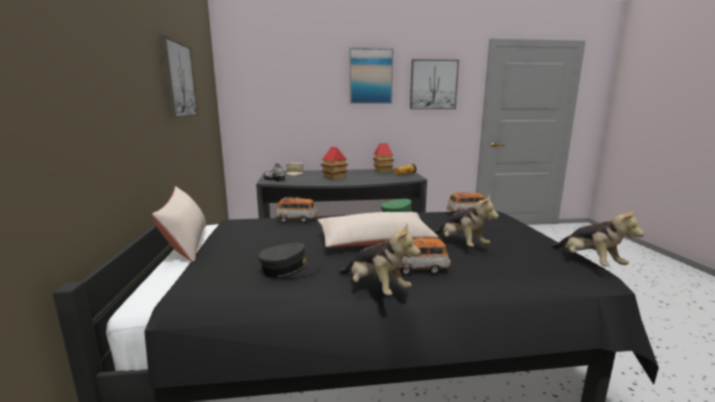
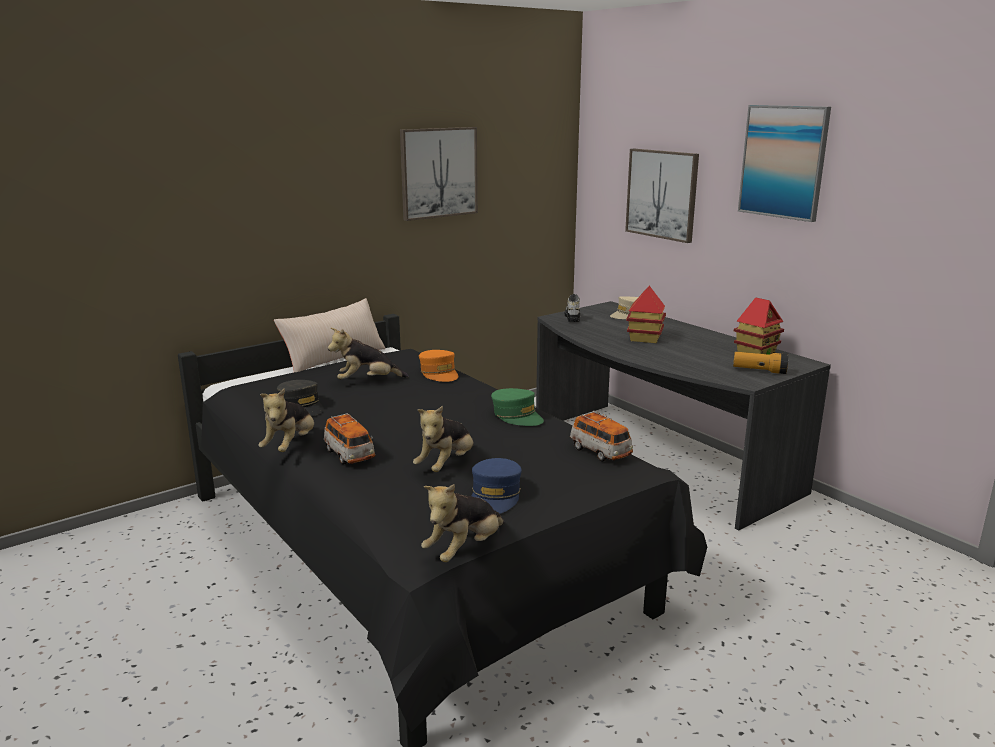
camera: 60 degrees right, 5 degrees up
(273, 239) = (367, 381): none -> plush toy
(296, 220) = (439, 373): toy car -> orange cap
(375, 240) = (410, 421): beige pillow -> none
(433, 84) = (912, 190): picture -> picture (662, 194)
(515, 242) = (495, 496): none -> blue cap

